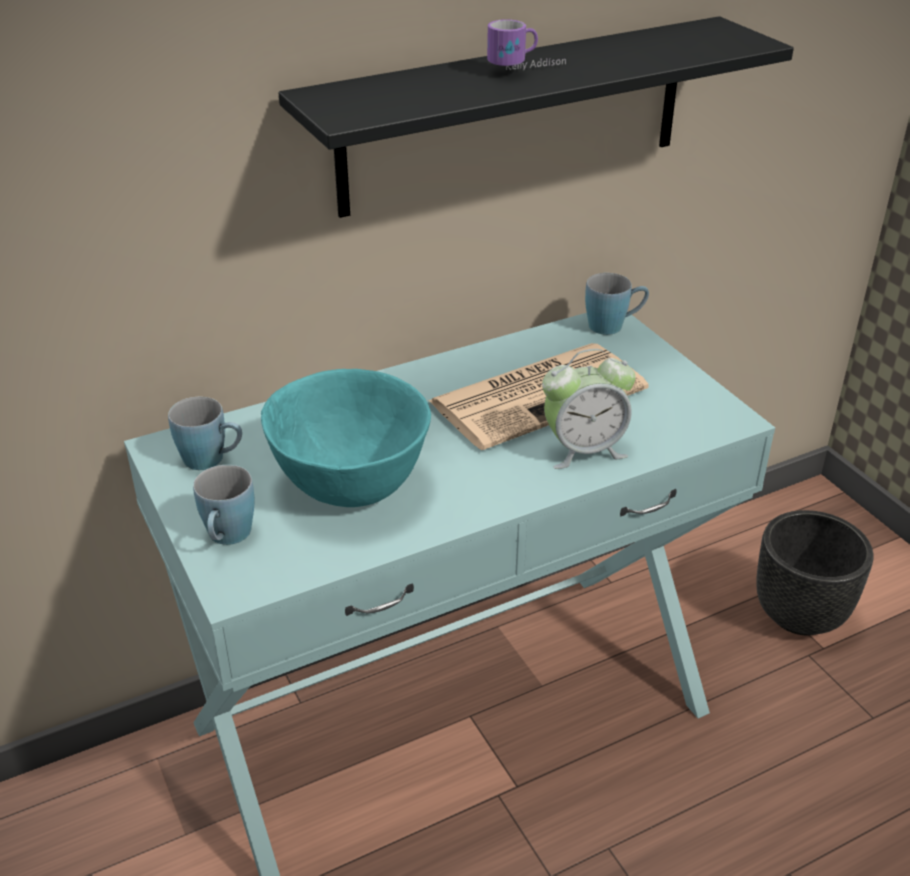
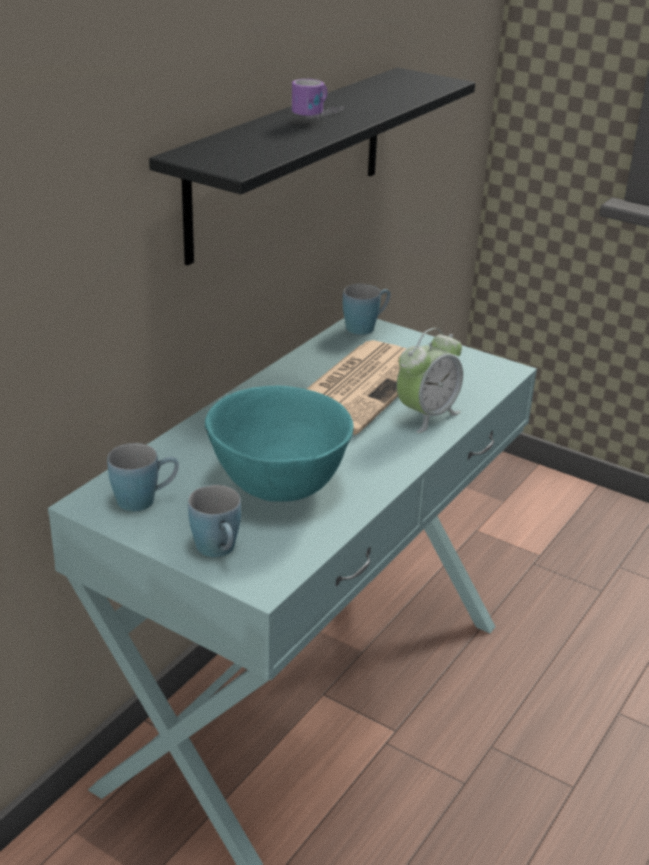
camera: 30 degrees left, 5 degrees down
(801, 614) = (510, 537): black planter -> none

